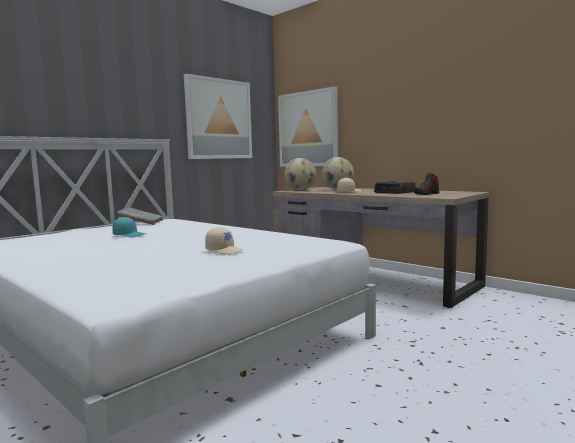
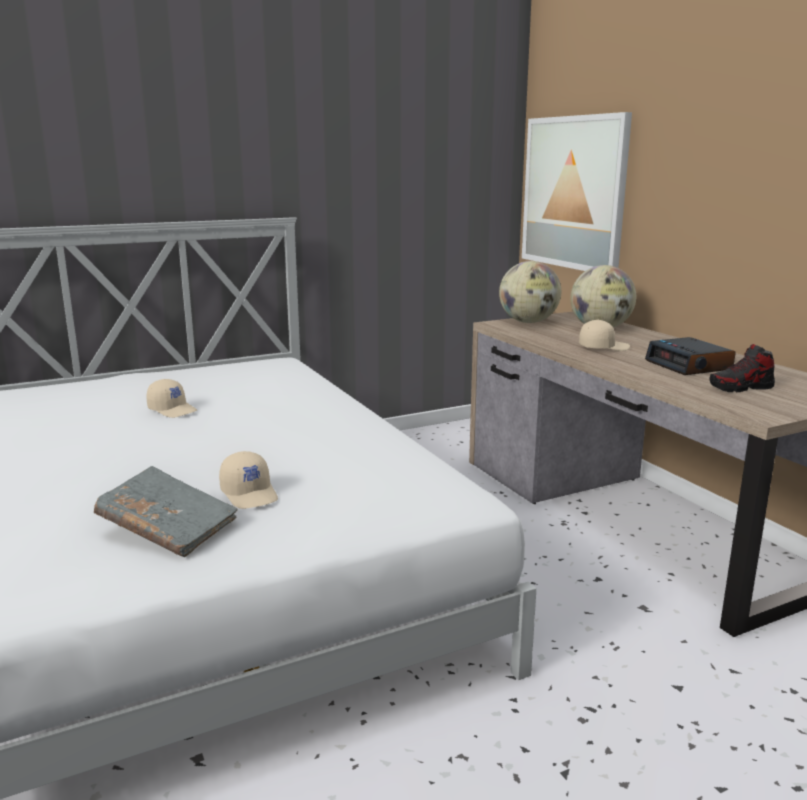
camera: 20 degrees right, 10 degrees up
(130, 235) = (173, 410): turquoise cap -> beige cap
(140, 223) = (226, 370): grey book -> grey book (168, 529)
(219, 119) = (399, 172): picture -> none

